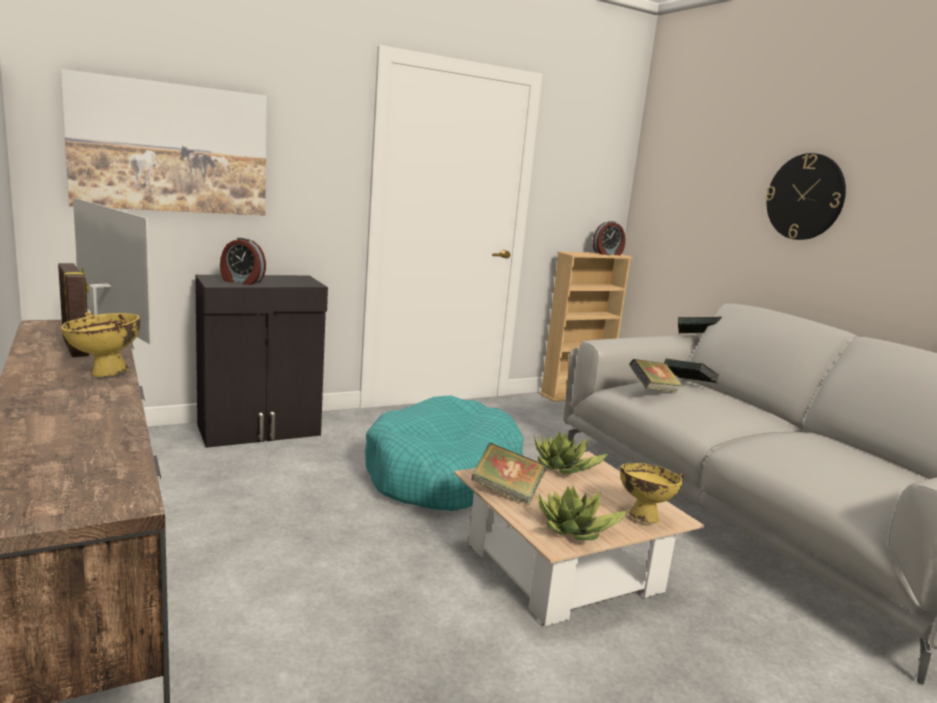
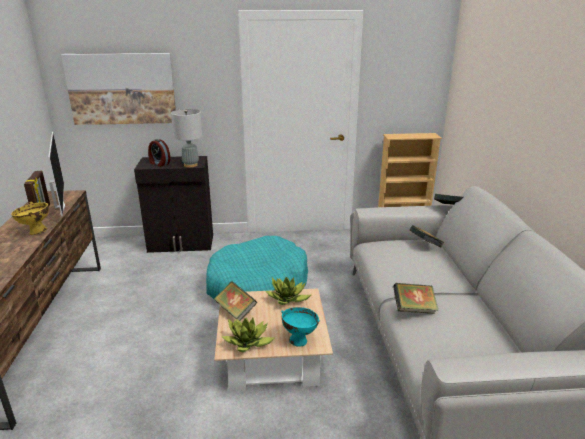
camera: 25 degrees right, 10 degrees up
(301, 284) = (191, 165): none -> grey table lamp
(607, 254) = (423, 135): alarm clock -> none
(642, 516) = (299, 340): yellow bowl -> turquoise bowl
(653, 390) = (386, 249): book -> book (414, 309)
(805, 197) = (525, 111): wall clock -> none

